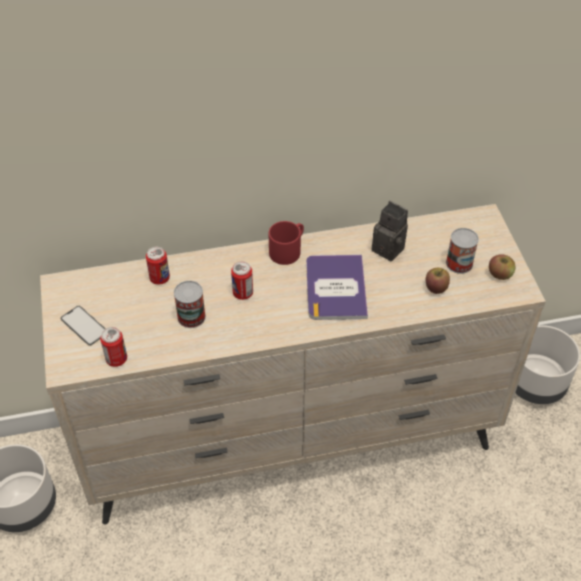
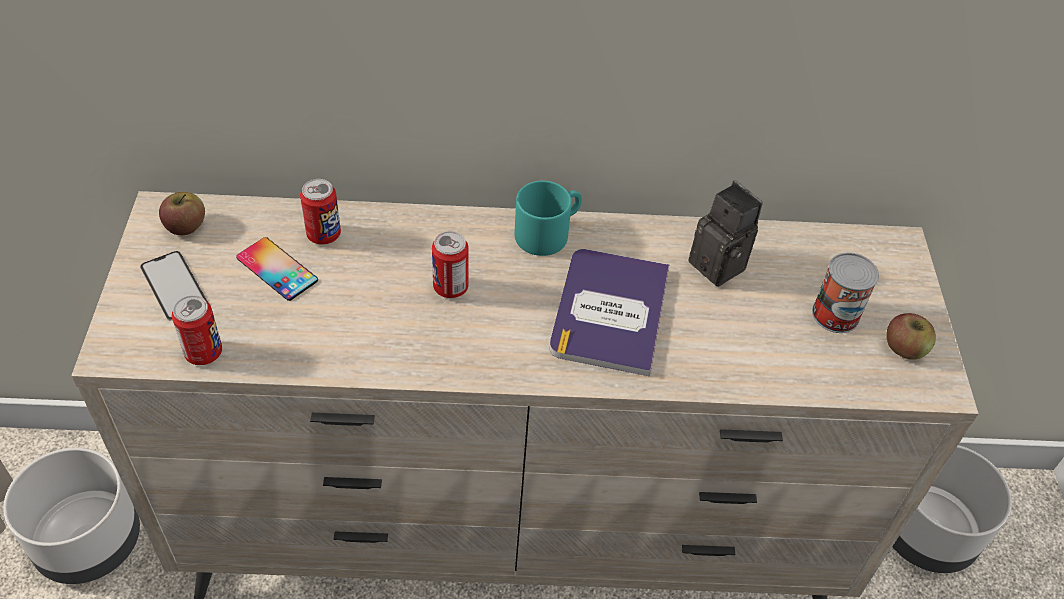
camera: 10 degrees right, 0 degrees up
(140, 303) = (277, 269): none -> phone
(191, 317) = (352, 308): can -> none
(288, 249) = (548, 232): red mug -> turquoise mug
(436, 287) = (784, 347): apple -> apple (186, 226)

